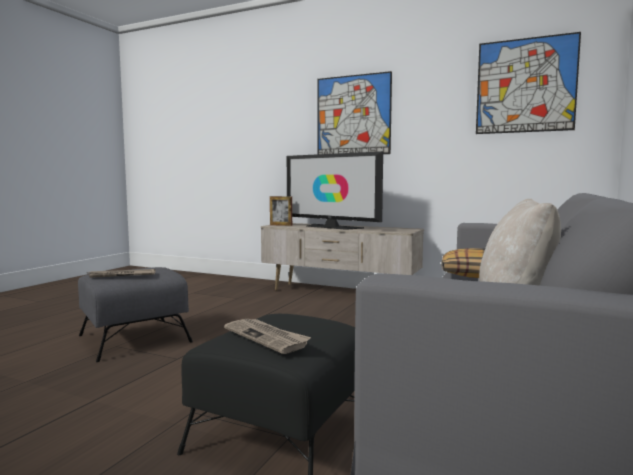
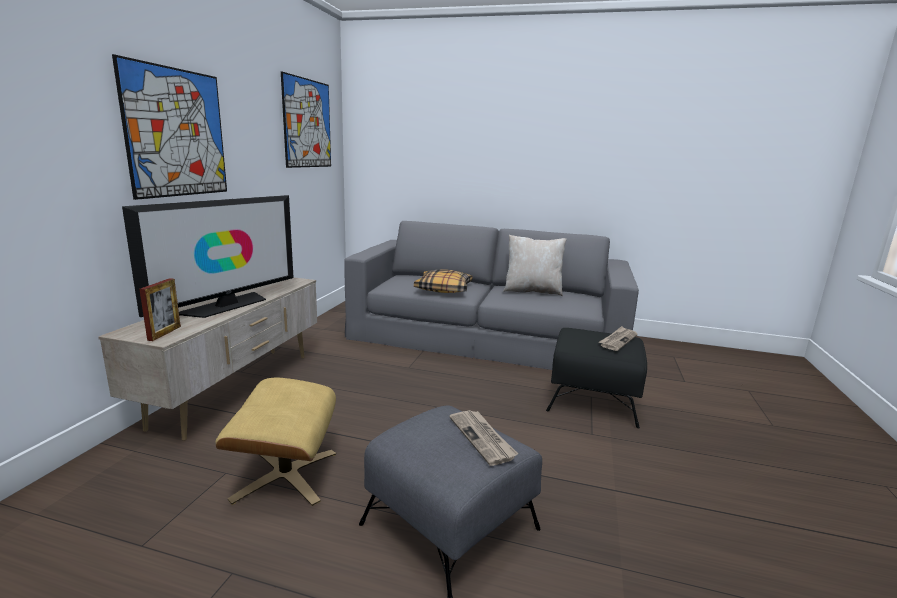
camera: 100 degrees left, 10 degrees up
(224, 307) = (285, 475): none -> beige ottoman

